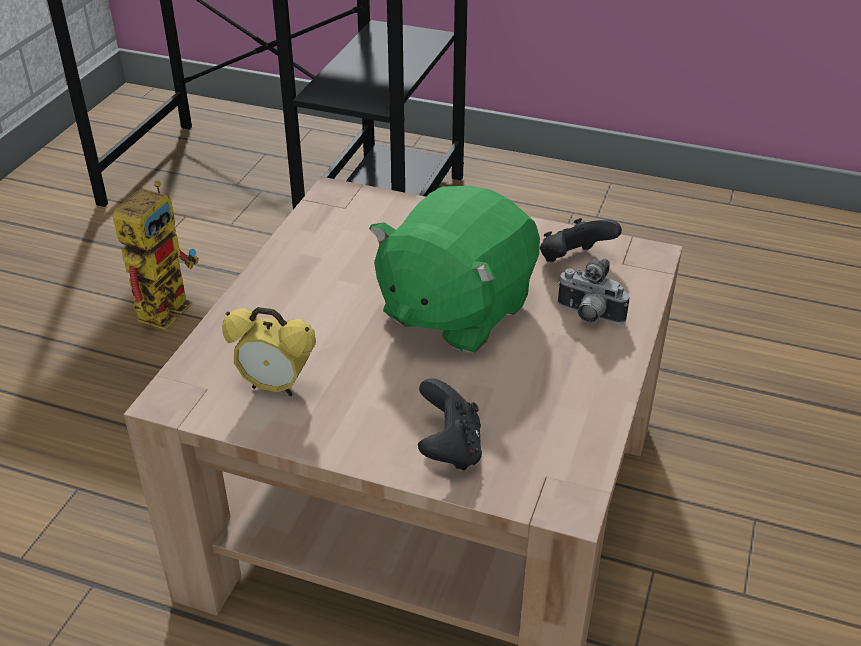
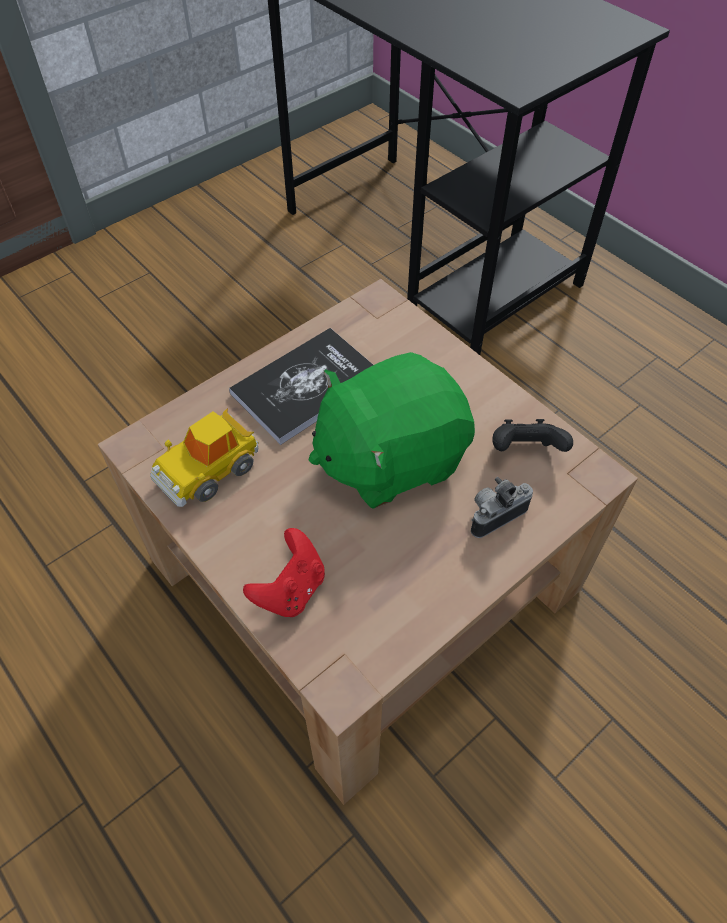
camera: 30 degrees right, 15 degrees up
(167, 303) = (286, 317): toy robot -> none
(275, 387) = (209, 469): alarm clock -> toy car
(320, 283) = (306, 386): none -> book
(449, 448) = (291, 589): black game controller -> red game controller
(588, 316) = (494, 515): camera -> camera turned 90 degrees clockwise

